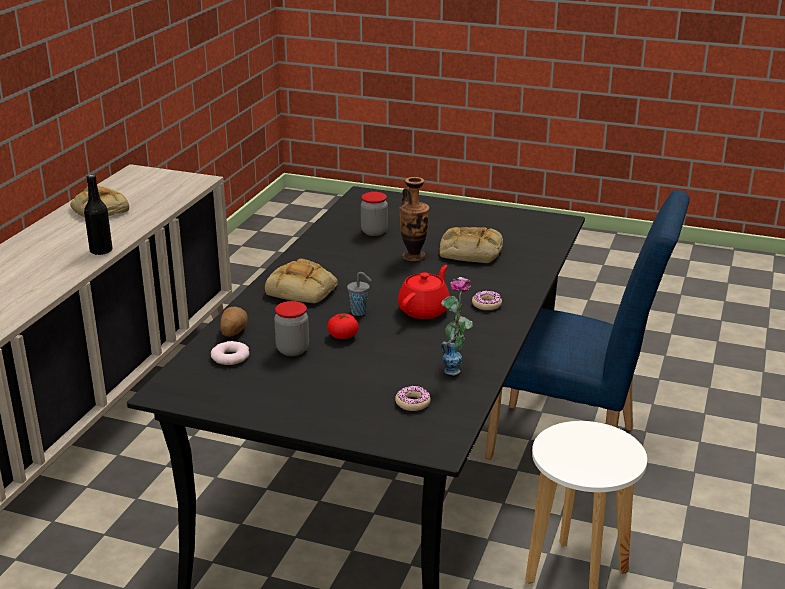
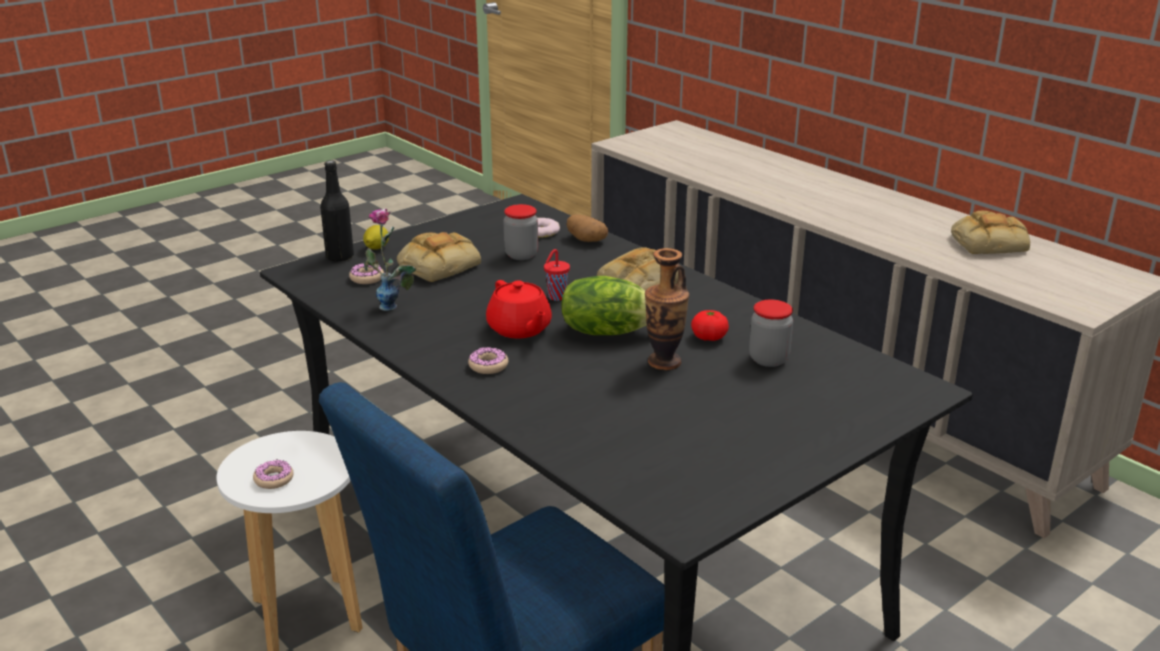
camera: 120 degrees right, 0 degrees up
(101, 251) = (857, 230): black bottle -> black bottle (340, 257)
(343, 336) = (518, 279): tomato -> tomato (709, 337)
(346, 426) = (376, 248): none -> lemon
(359, 312) = (556, 297): grey cup -> red cup
(392, 282) = (607, 331): none -> lettuce
(469, 252) = (640, 403): bread -> bread (439, 265)
(608, 449) = (274, 479): none -> donut

